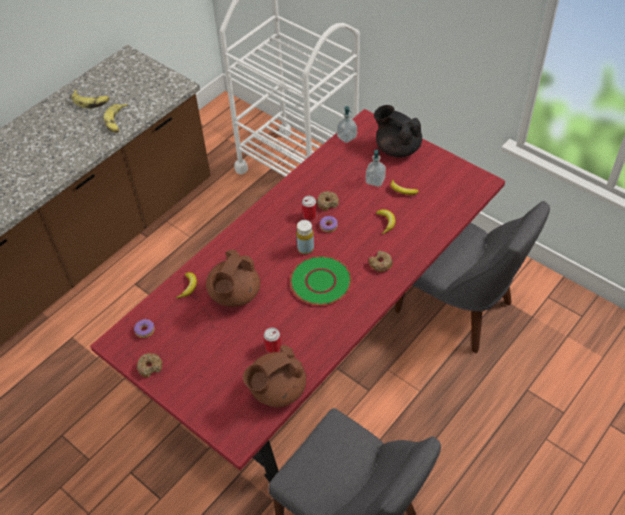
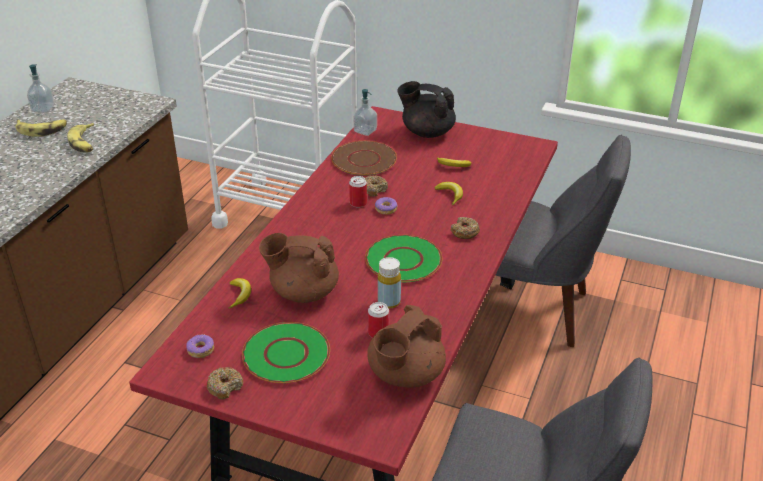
camera: 20 degrees left, 15 degrees down
(201, 350) = (286, 355): none -> green plate
(234, 295) = (303, 292): brown teapot -> brown teapot turned 90 degrees clockwise
(305, 248) = (369, 233): yellow bottle -> yellow bottle (389, 302)
(333, 169) = (364, 159): none -> brown plate
(375, 181) = (417, 162): soap dispenser -> soap dispenser (43, 109)

